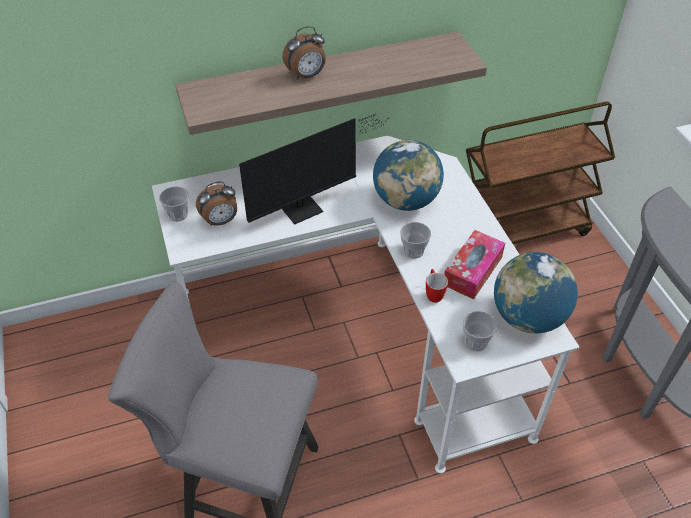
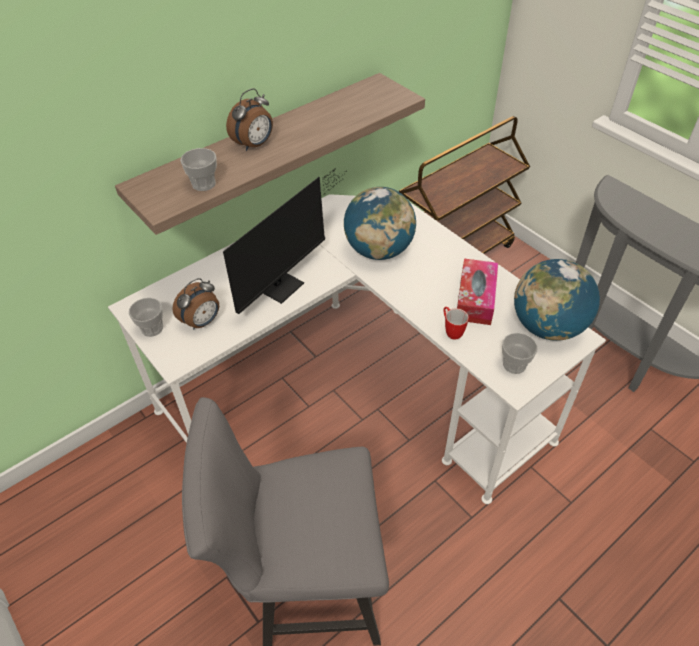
camera: 20 degrees left, 0 degrees up
(413, 251) = (411, 296): cup -> cup (204, 184)

